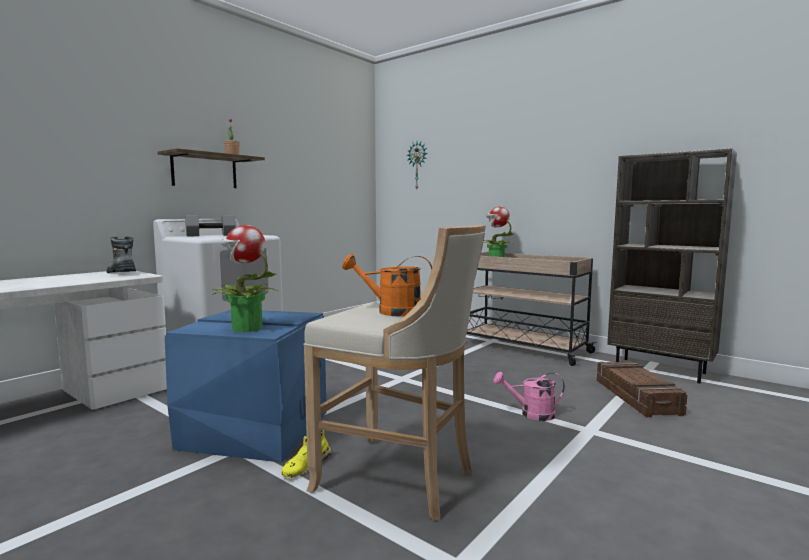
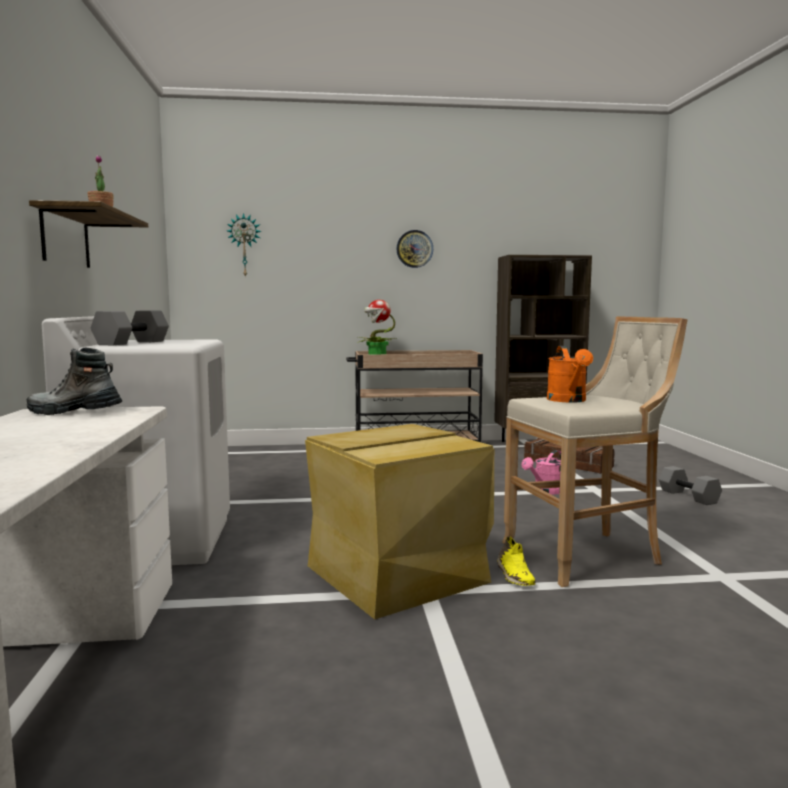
camera: 45 degrees left, 0 degrees up
(246, 328) = (427, 445): potted plant -> none
(256, 430) = (399, 574): blue storage box -> beige storage box
(391, 311) = (569, 400): orange watering can -> orange watering can turned 60 degrees counterclockwise
(545, 157) = (414, 249): none -> wall clock
(693, 479) = (689, 496): none -> grey dumbbell

